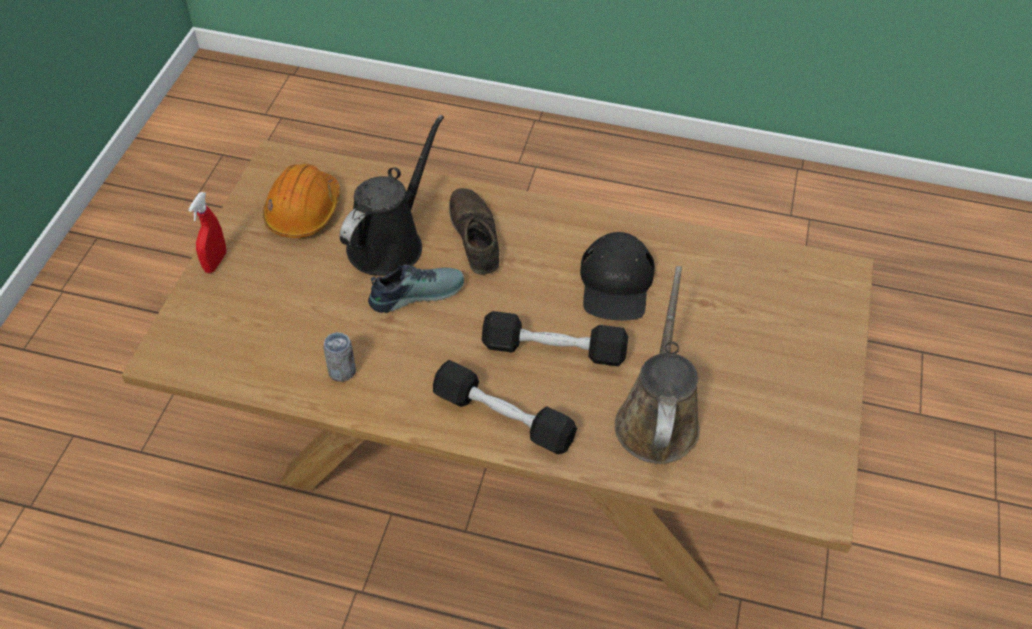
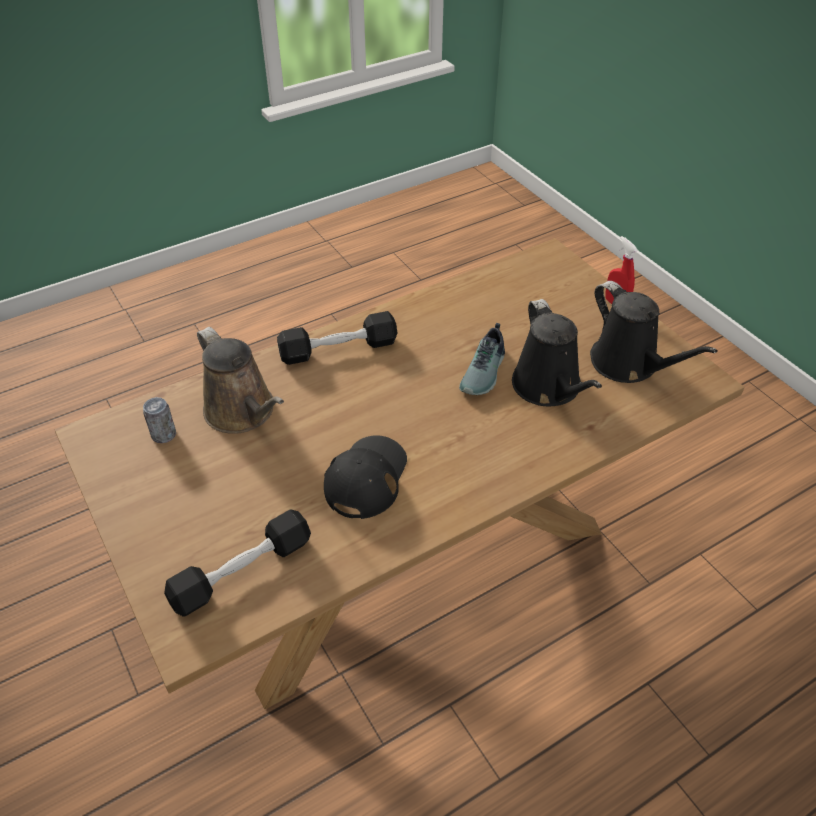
camera: 135 degrees right, 5 degrees down
(303, 212) = (628, 364): orange hard hat -> black watering can
(342, 371) = (457, 308): can -> can (164, 435)
(475, 236) = (506, 434): brown shoe -> none
(554, 350) = (355, 403): black dumbbell -> black dumbbell (242, 572)
(616, 284) = (366, 478): black cap -> black cap turned 60 degrees clockwise

